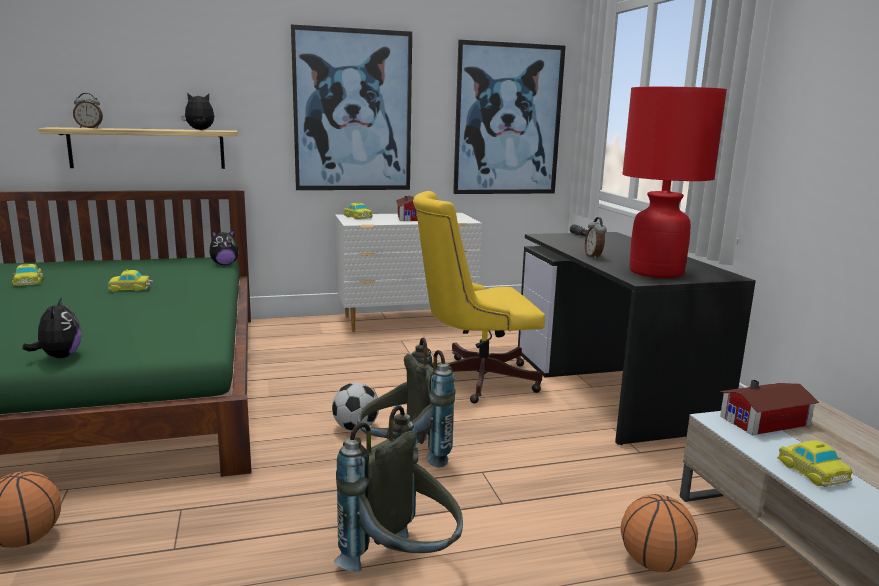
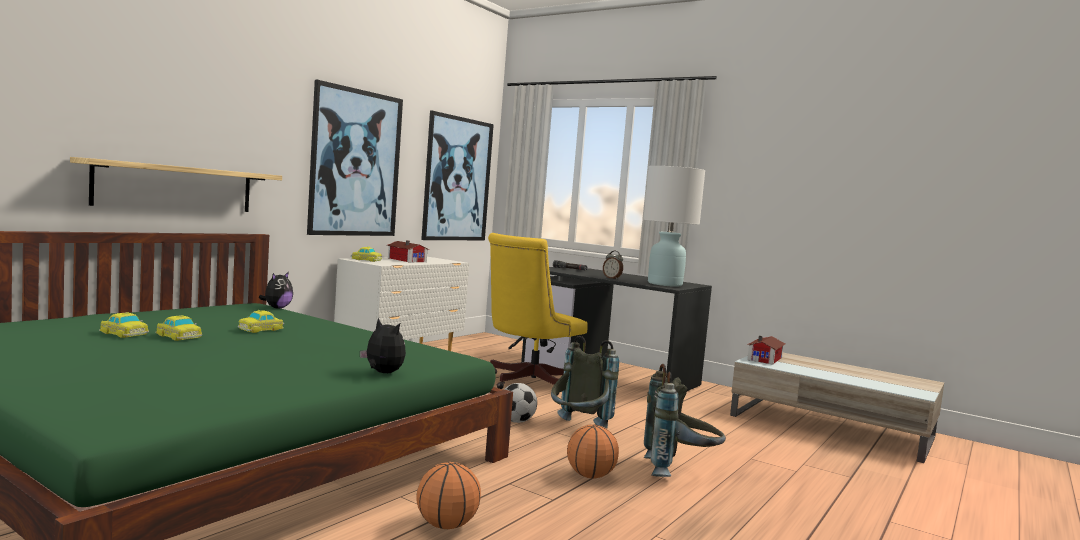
camera: 40 degrees left, 10 degrees down
(89, 128) = (133, 161): alarm clock -> none
(200, 130) = (238, 171): plush toy -> none
(654, 563) = (767, 441): basketball -> basketball (590, 476)
(655, 272) = (665, 284): red table lamp -> white table lamp
(811, 470) = (814, 372): toy car -> toy car (178, 336)

